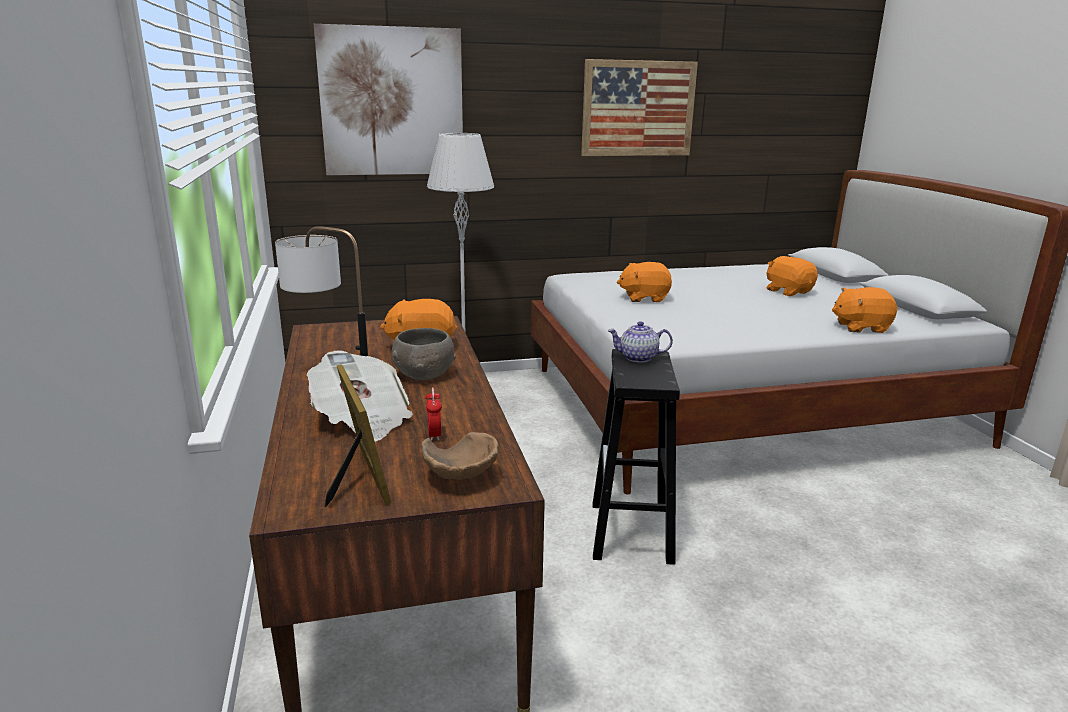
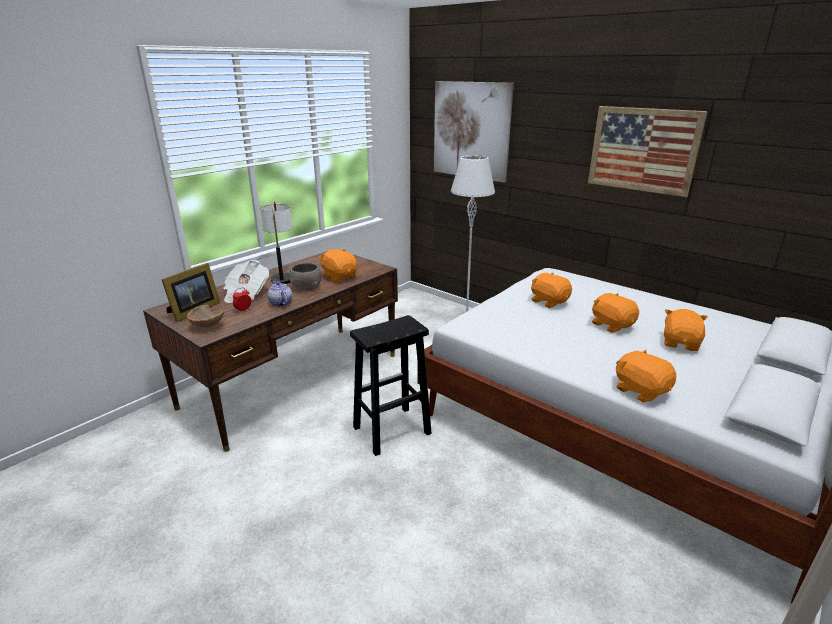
camera: 55 degrees right, 5 degrees up
(638, 358) = (402, 324): teapot -> teapot (280, 303)
(730, 296) = (611, 325): none -> orange plush toy

